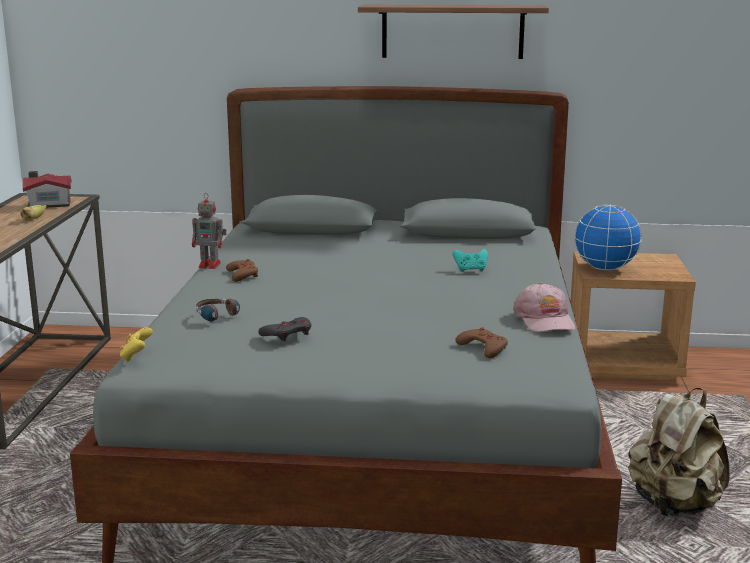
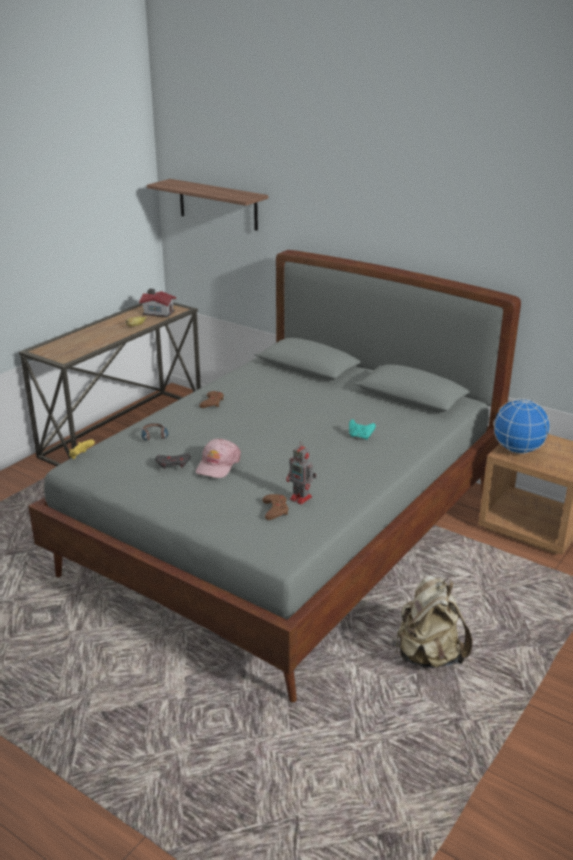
camera: 30 degrees right, 10 degrees up
(211, 265) = (205, 388): toy robot -> toy robot (301, 498)
(452, 31) = (439, 231): shelf -> shelf (218, 204)
(545, 320) = (347, 497): pink cap -> pink cap (217, 465)

